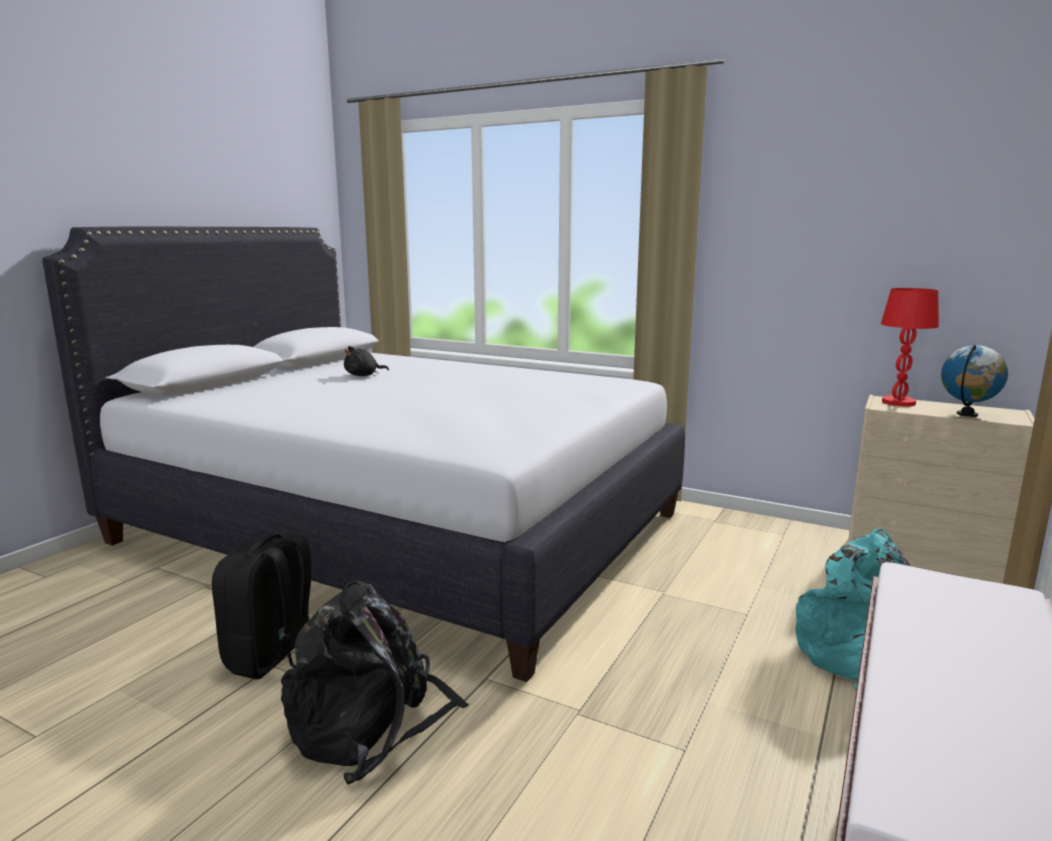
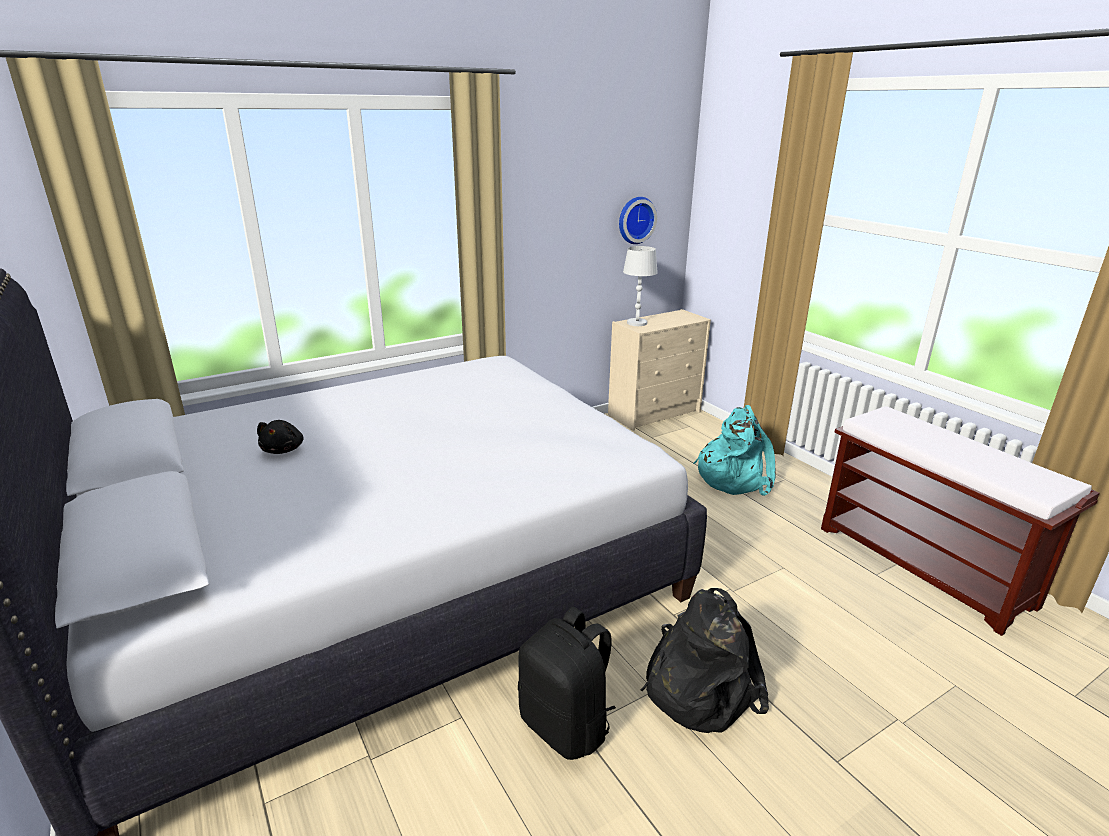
camera: 60 degrees left, 10 degrees up
(898, 402) = (637, 323): red table lamp -> white table lamp
(932, 251) = (635, 220): none -> wall clock
(967, 414) = (676, 321): globe -> none

